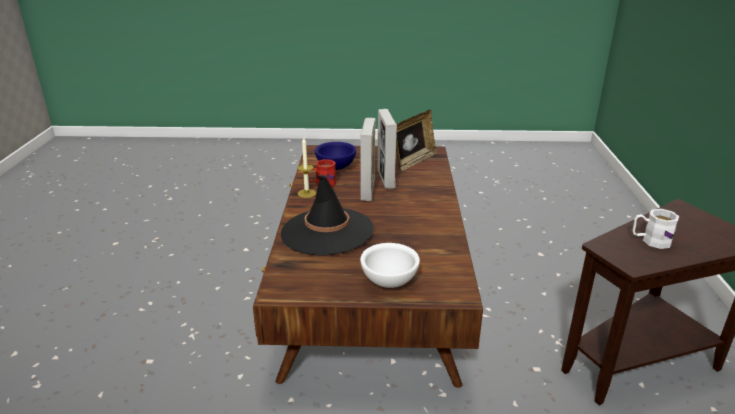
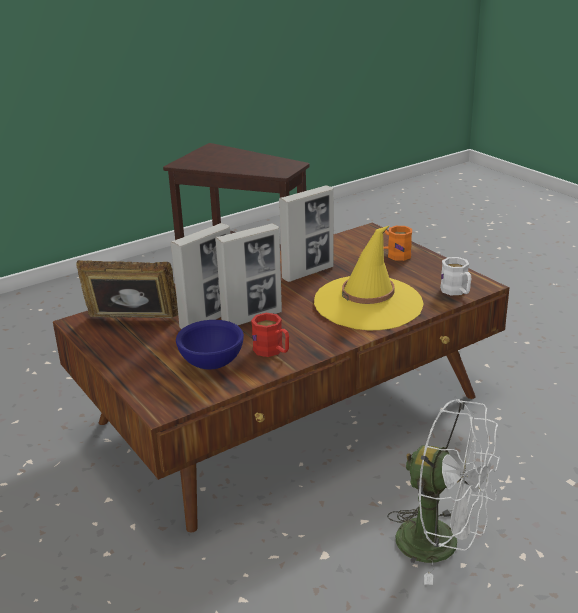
camera: 125 degrees left, 0 degrees up
(197, 283) = (441, 544): none -> white fan
(306, 193) = (309, 349): candle -> none
(327, 231) = (368, 303): black hat -> yellow hat
(389, 281) = (394, 254): white bowl -> orange mug
(407, 230) = (308, 272): none -> picture frame
(650, 241) = (252, 164): white mug -> white mug (457, 291)

